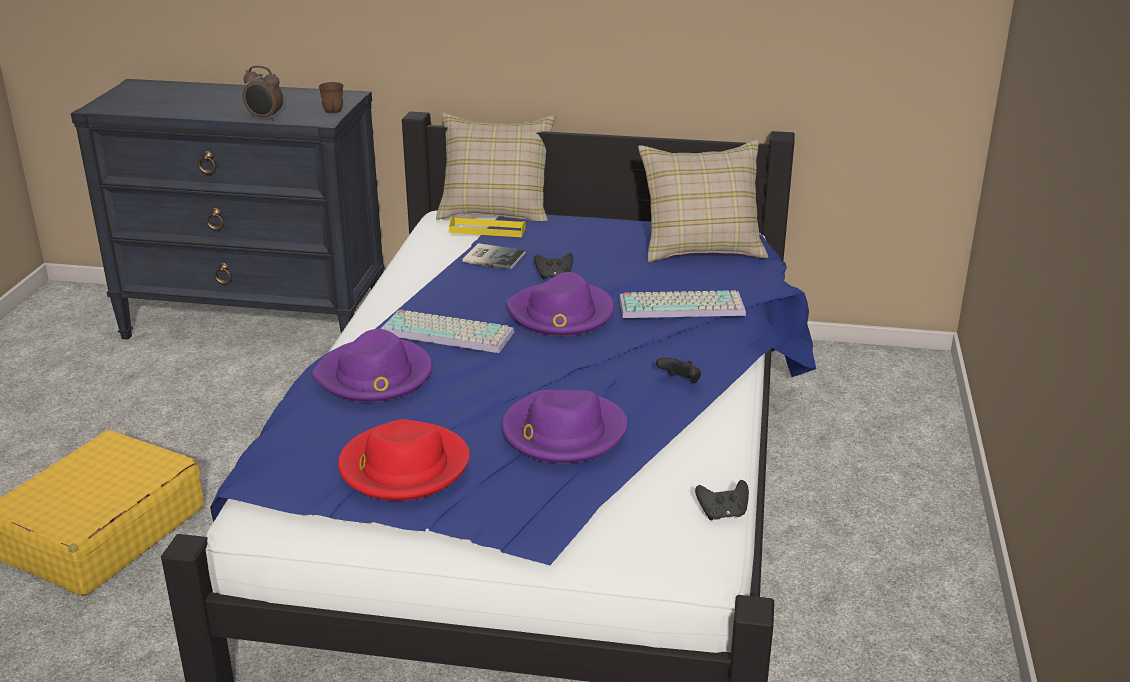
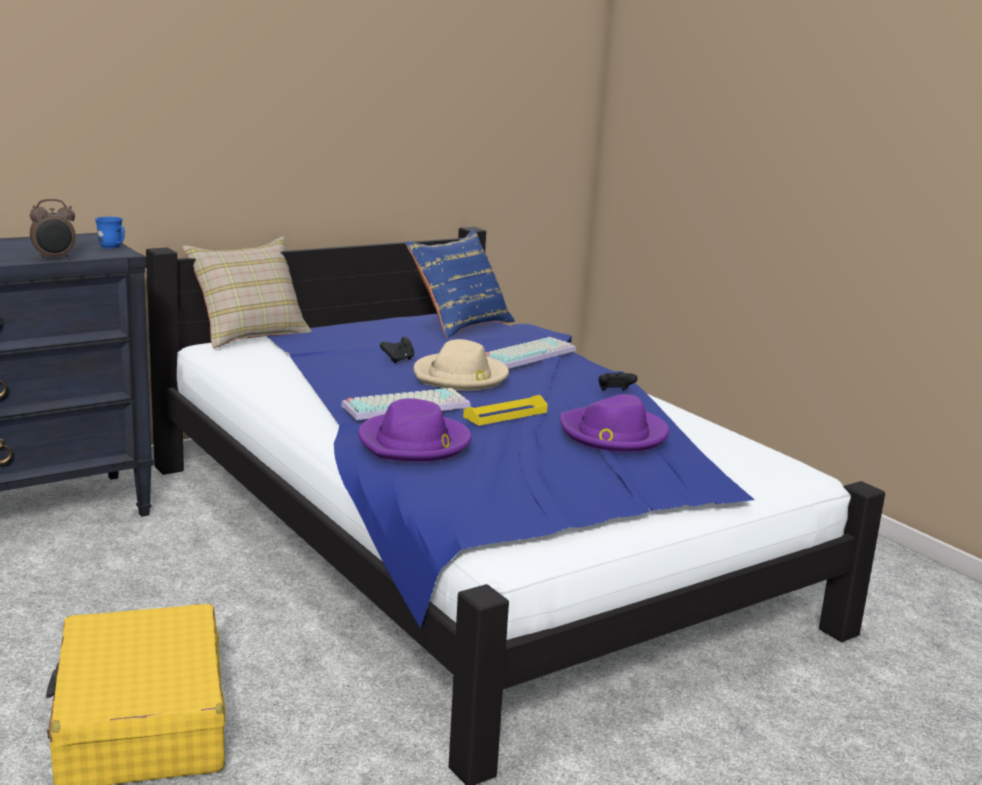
camera: 45 degrees left, 10 degrees down
(333, 112) = (113, 247): brown mug -> blue mug
(403, 466) = (561, 483): red hat -> none
(487, 230) = (281, 345): yellow tray -> yellow tray (505, 414)
(493, 257) = (327, 358): book -> none
(561, 314) = (460, 376): purple hat -> beige hat
(701, 247) = (460, 325): beige pillow -> blue pillow
(722, 514) = (769, 449): black game controller -> none

